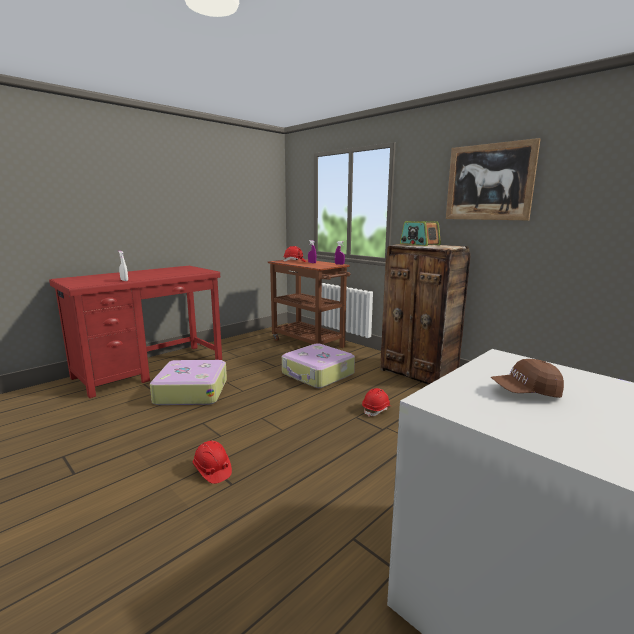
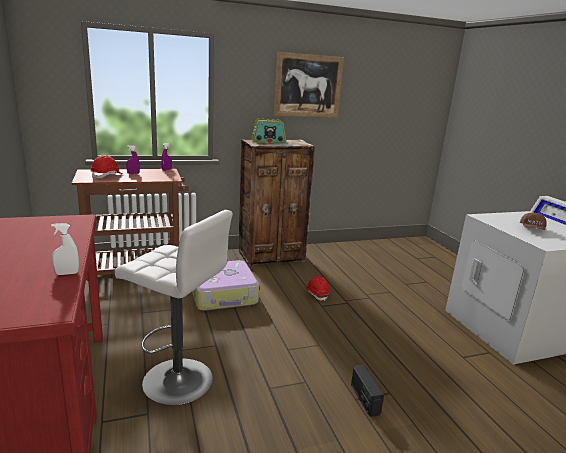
camera: 65 degrees left, 5 degrees up
(191, 391) = (178, 381): suitcase -> white stool
(212, 470) = (364, 399): red hard hat -> radio

